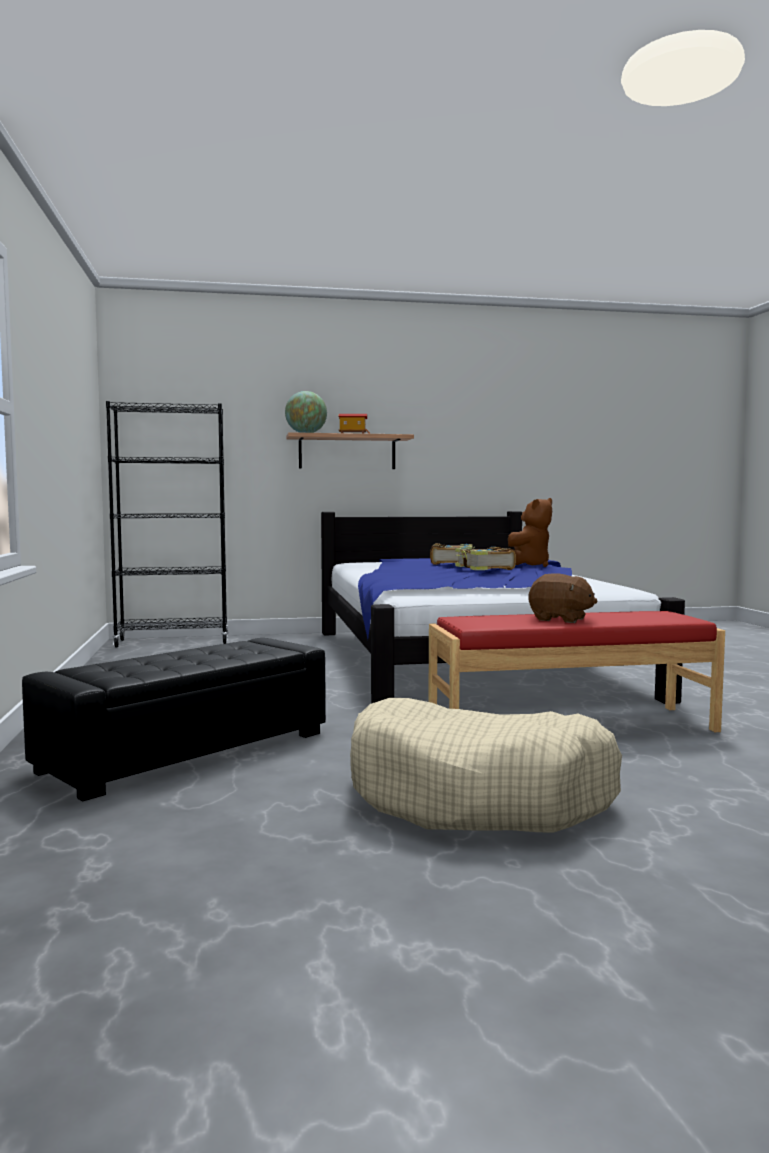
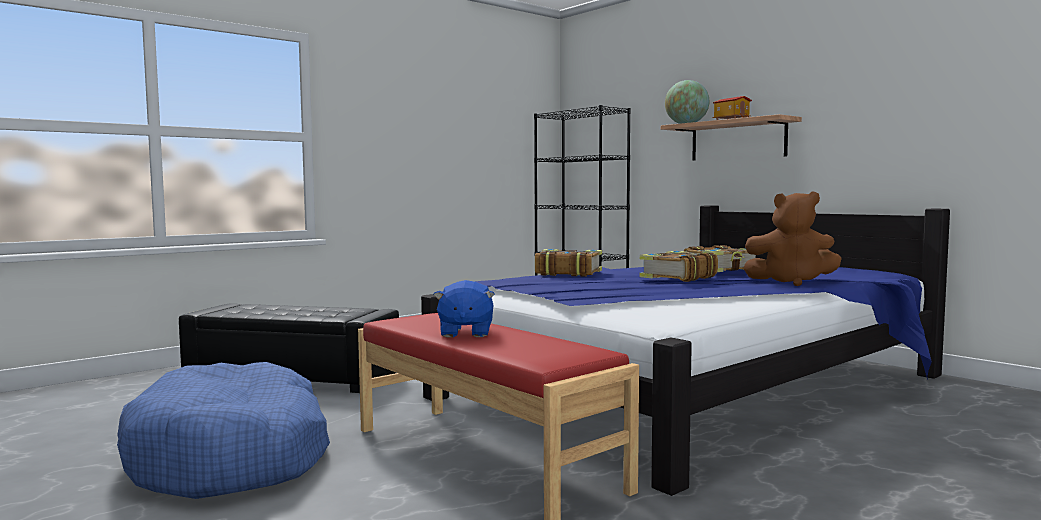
camera: 60 degrees right, 0 degrees up
(404, 574) = (567, 273): none -> book
(478, 796) = (232, 457): beige dog bed -> blue dog bed
(560, 619) = (465, 333): brown plush toy -> blue plush toy

